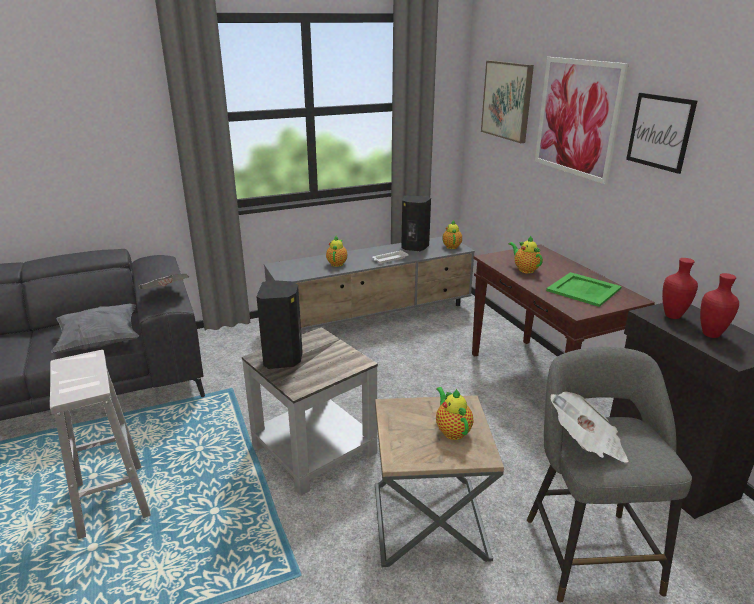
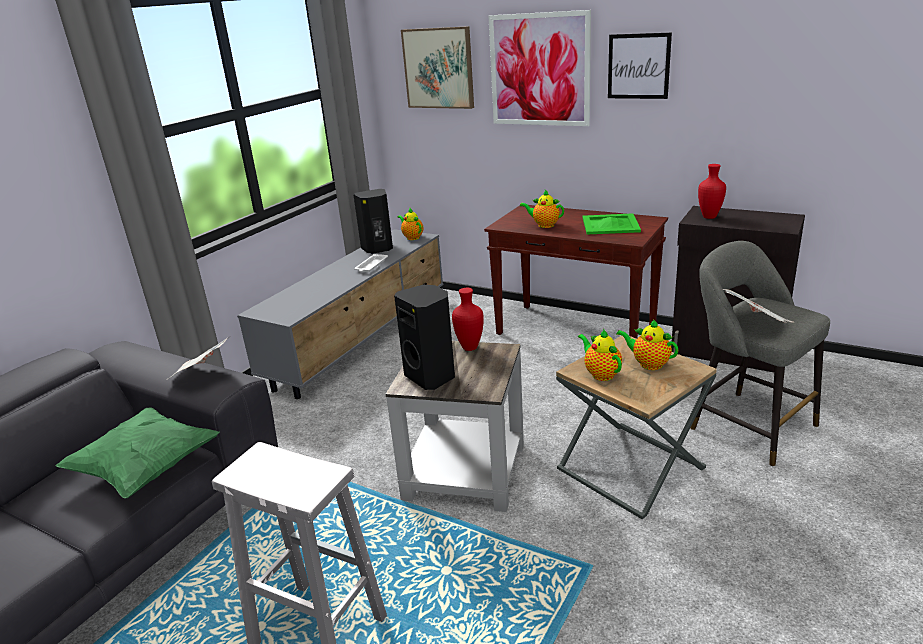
camera: 35 degrees left, 0 degrees up
(100, 342) = (146, 469): grey pillow -> green pillow
(337, 263) = (323, 287): teapot -> teapot (600, 374)
(711, 334) = (749, 219): red vase -> red vase (470, 347)

